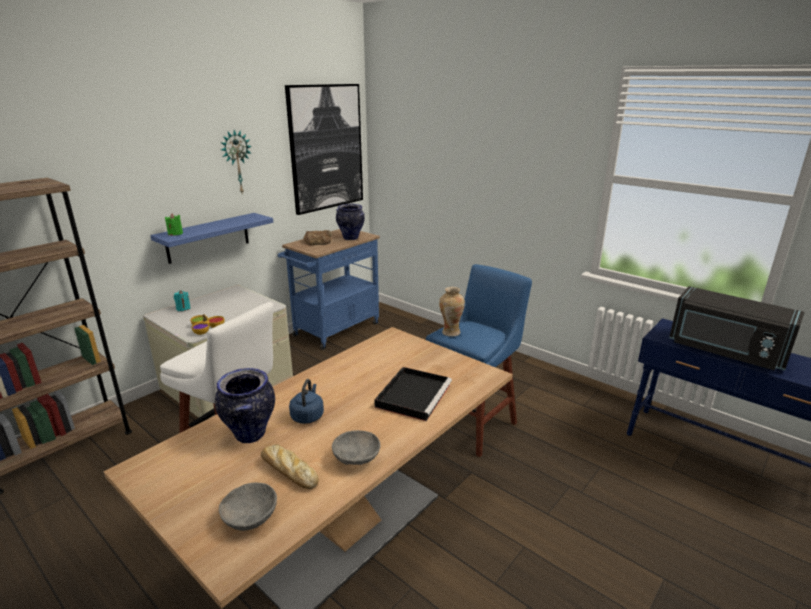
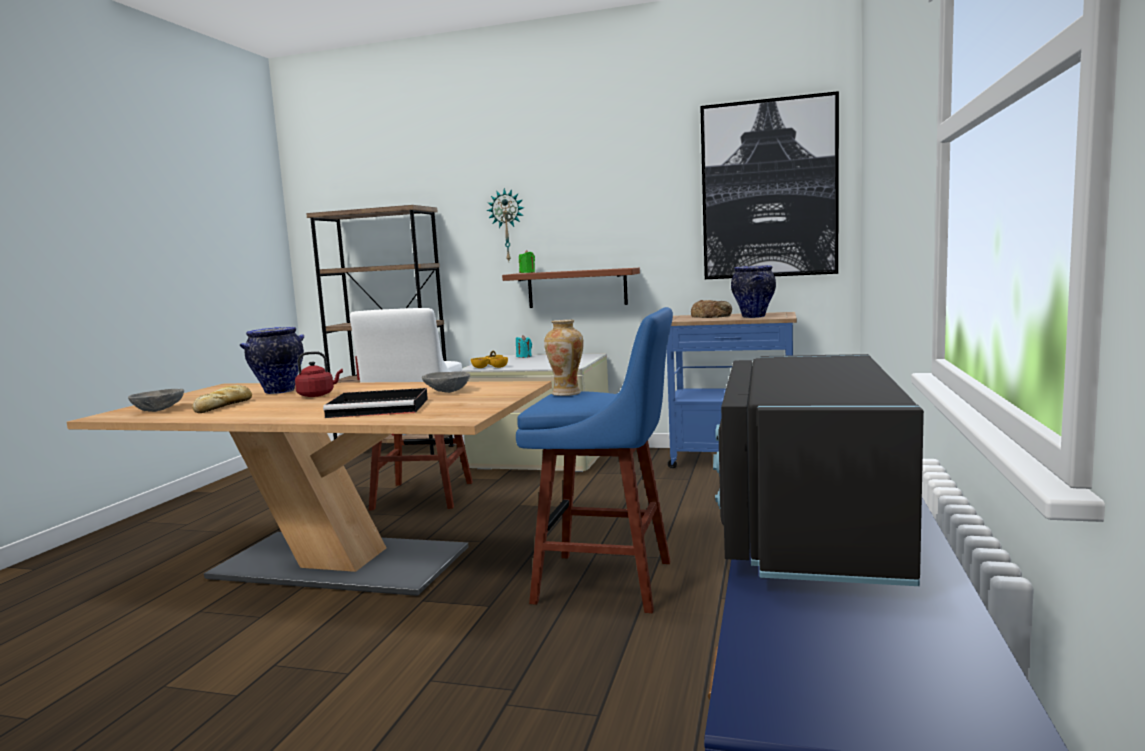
camera: 65 degrees right, 15 degrees down
(208, 238) = (577, 288): blue shelf -> brown shelf
(236, 162) = (622, 203): wall clock -> wall clock (507, 225)
(308, 415) = (318, 395): blue kettle -> red kettle
(357, 459) = (244, 414): grey bowl -> grey bowl (446, 392)

